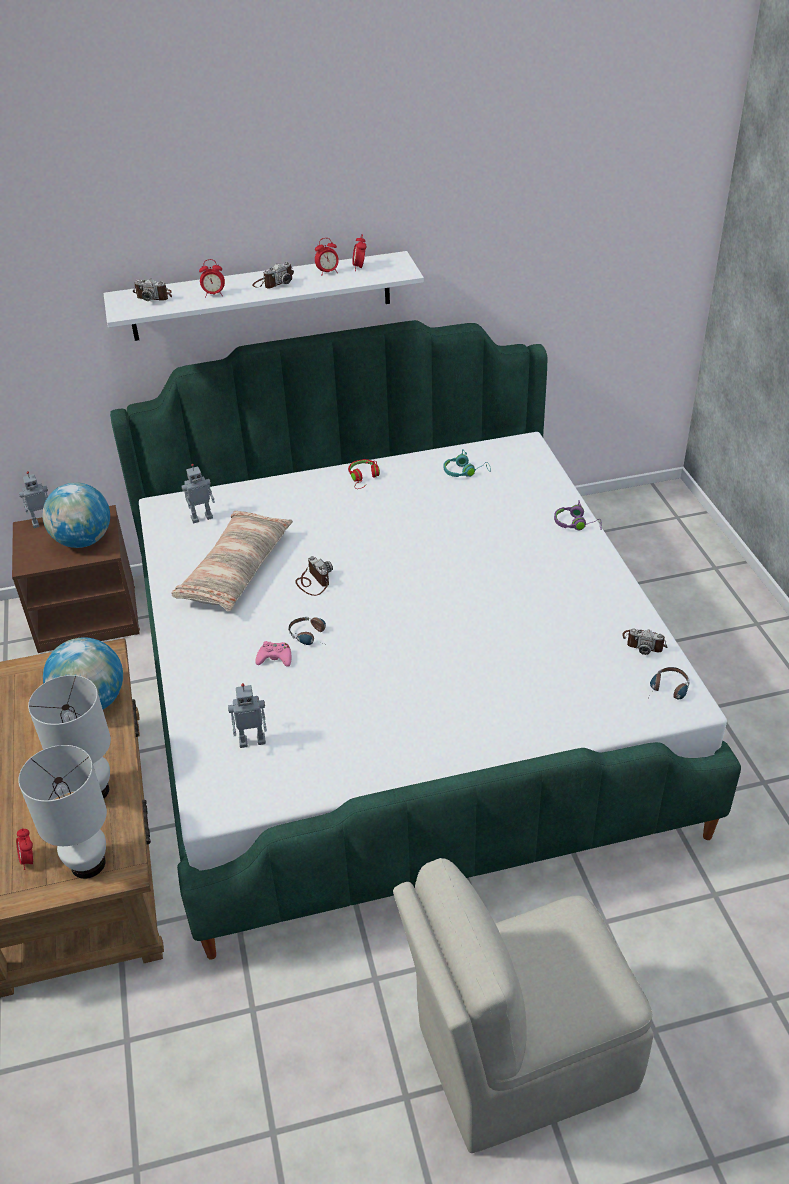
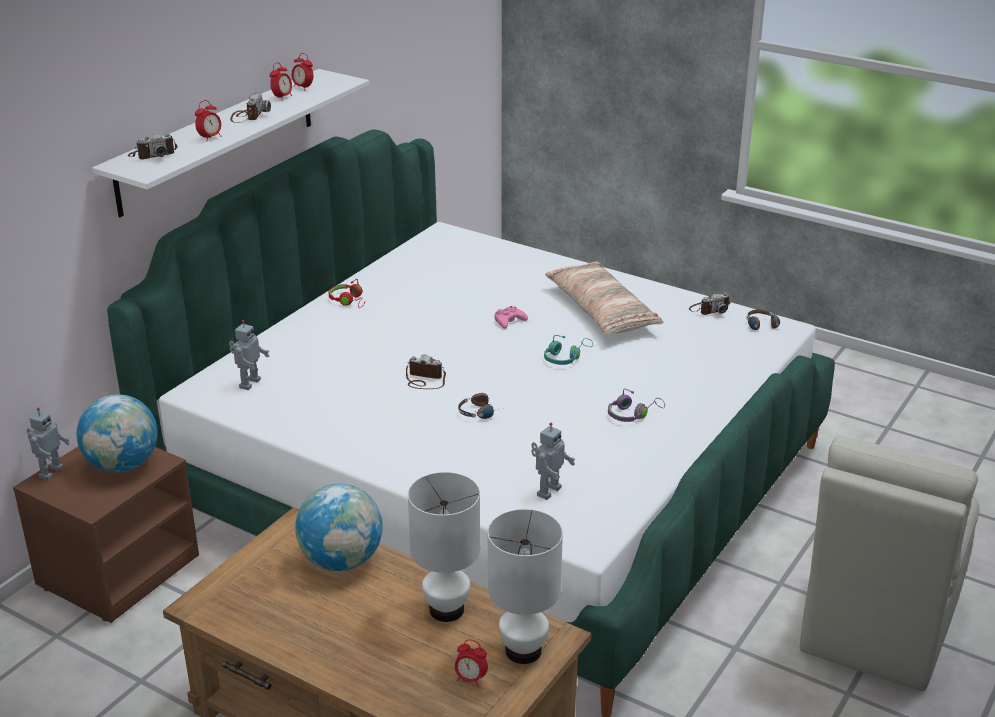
camera: 45 degrees left, 10 degrees down
(235, 570) = (345, 402): pillow -> pillow (601, 311)
(275, 658) = (478, 438): pink game controller -> pink game controller (509, 321)
(465, 471) = (425, 266): turquoise headphones -> turquoise headphones (566, 357)
(576, 524) = (559, 264): purple headphones -> purple headphones (632, 414)

